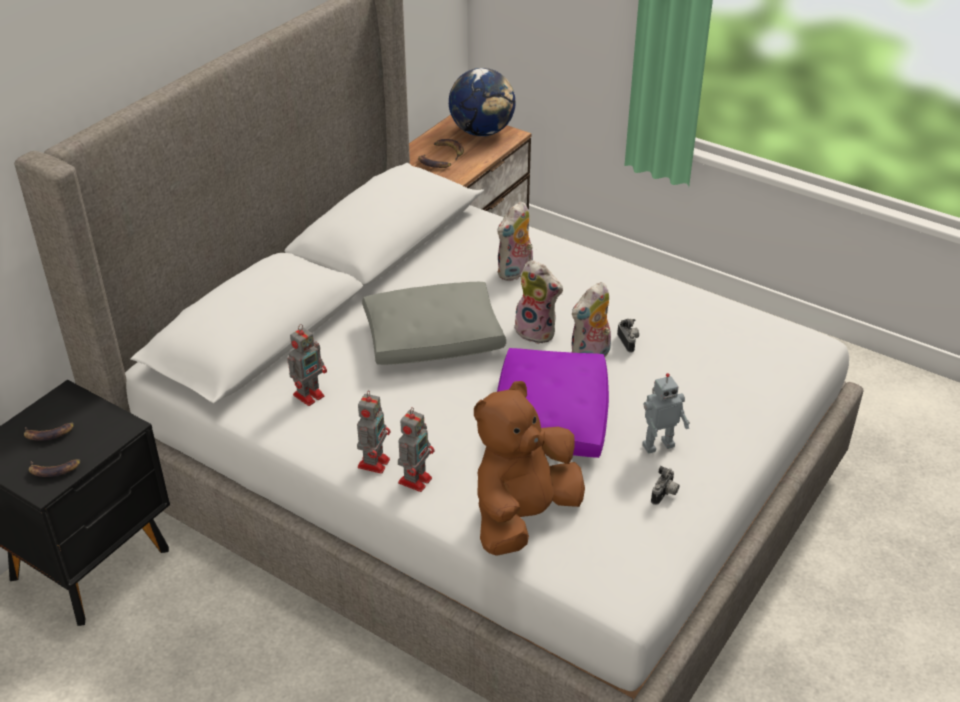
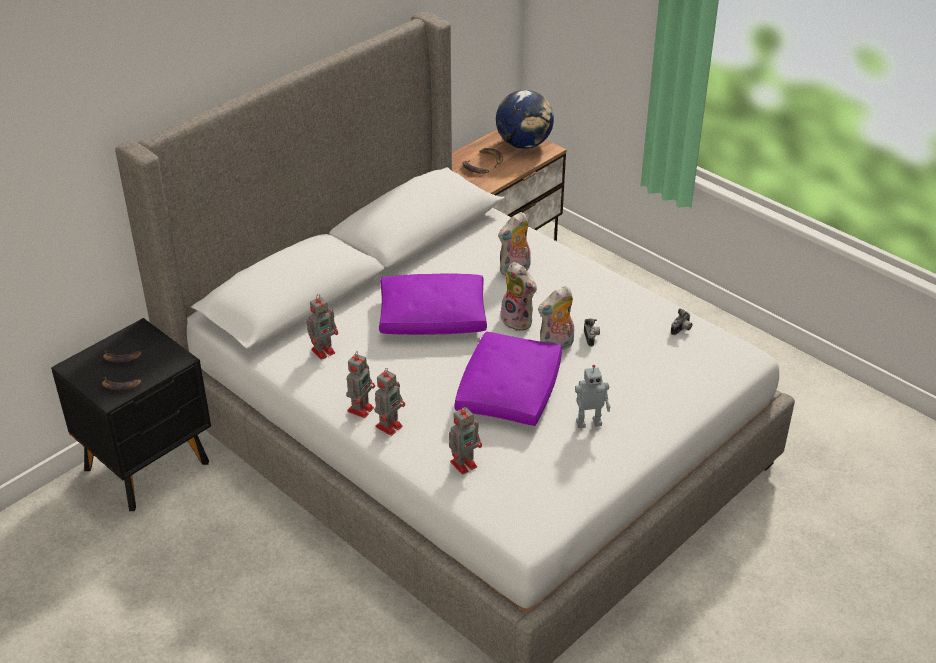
camera: 10 degrees right, 0 degrees up
(434, 339) = (434, 317): grey pillow -> purple pillow
(523, 516) = (464, 463): brown plush toy -> toy robot
(665, 494) = (582, 461): camera -> camera (682, 330)

